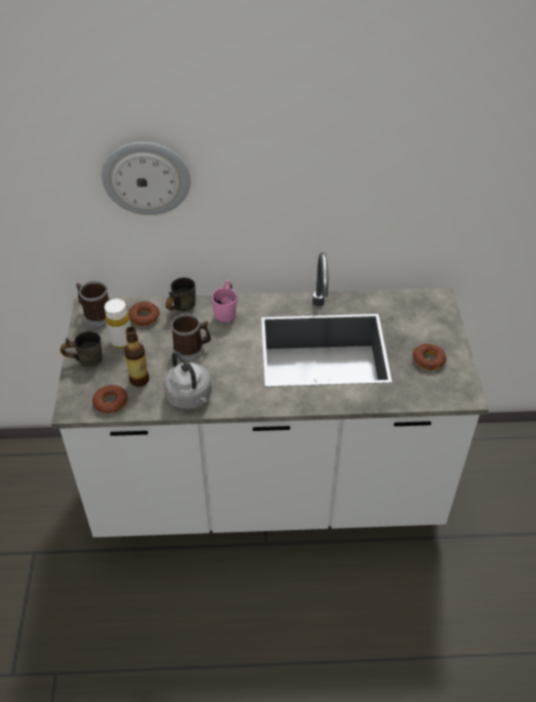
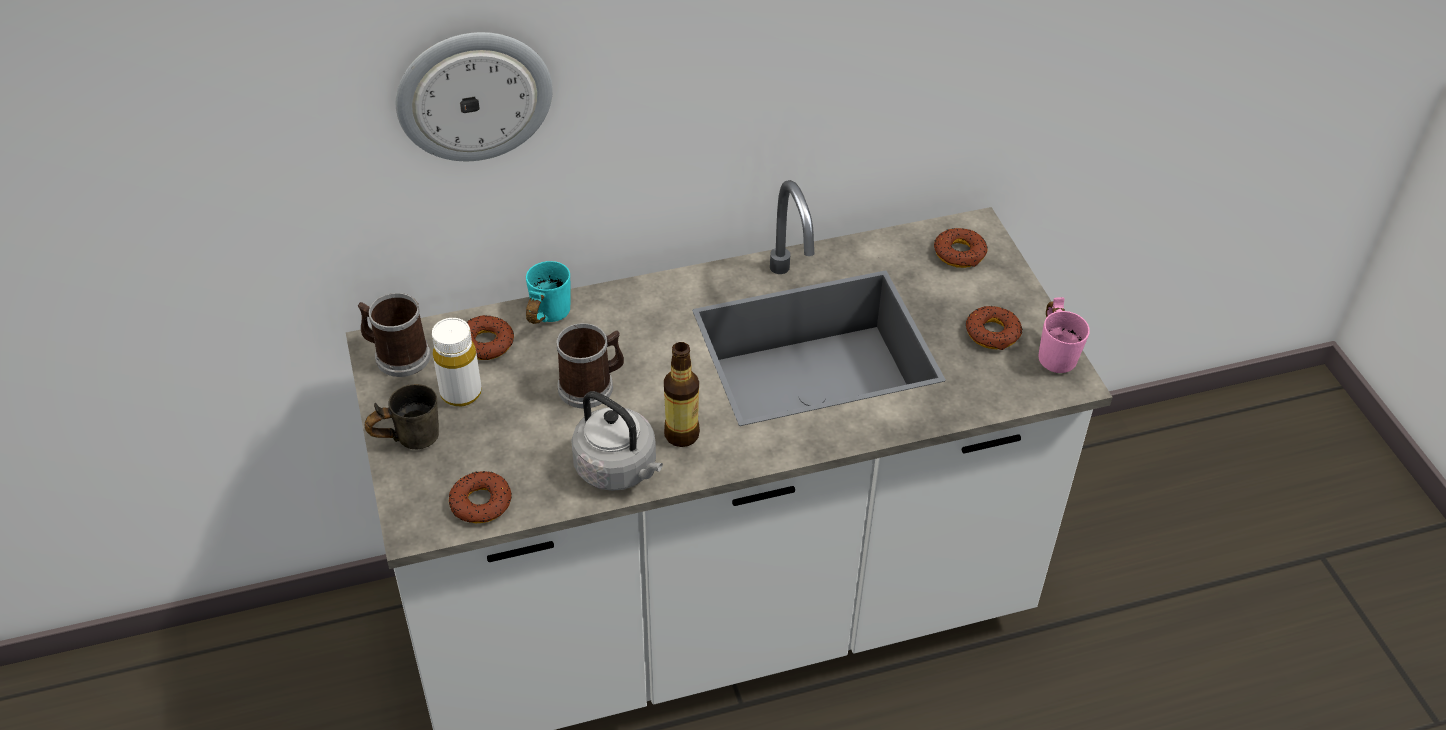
camera: 15 degrees left, 0 degrees up
(139, 380) = (518, 454): bottle -> bottle (682, 434)
(179, 307) = (543, 316): grey mug -> turquoise mug
(228, 312) = (632, 310): pink mug -> pink mug (1059, 354)
(424, 311) = (959, 253): none -> donut

